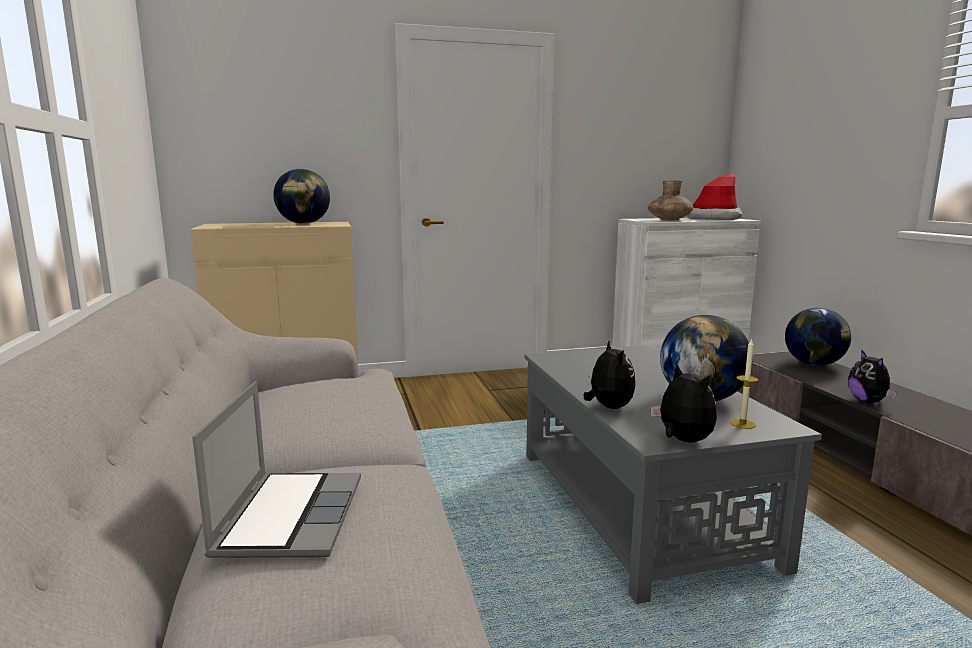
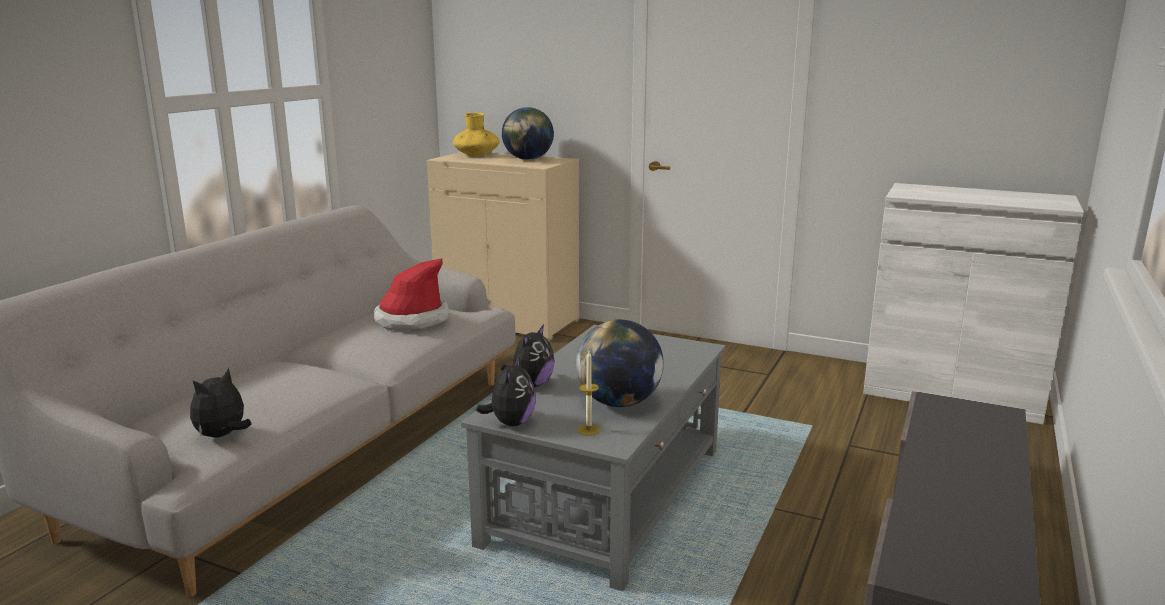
camera: 40 degrees right, 5 degrees up
(234, 224) = (476, 155): none -> yellow vase
(289, 515) = (247, 383): laptop -> none
(669, 220) = (943, 194): brown vase -> none
(713, 219) = (1026, 199): hat -> hat (411, 320)
(814, 364) = (987, 428): globe -> none
(868, 402) = (918, 482): plush toy -> plush toy (222, 436)

